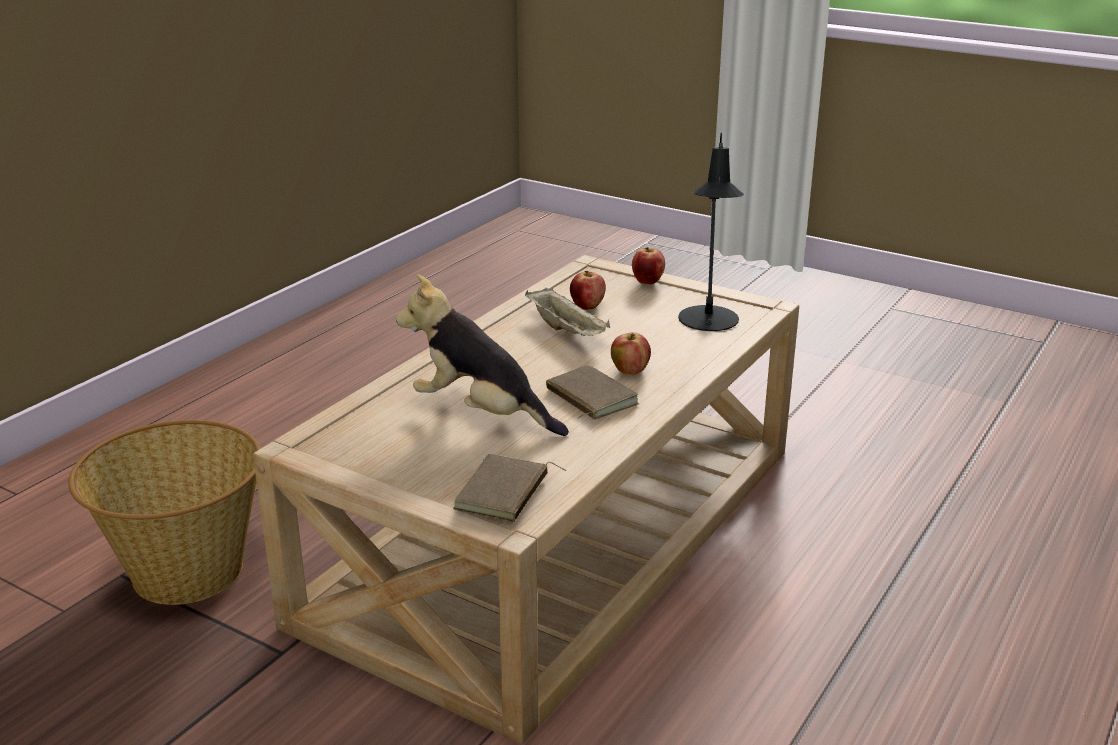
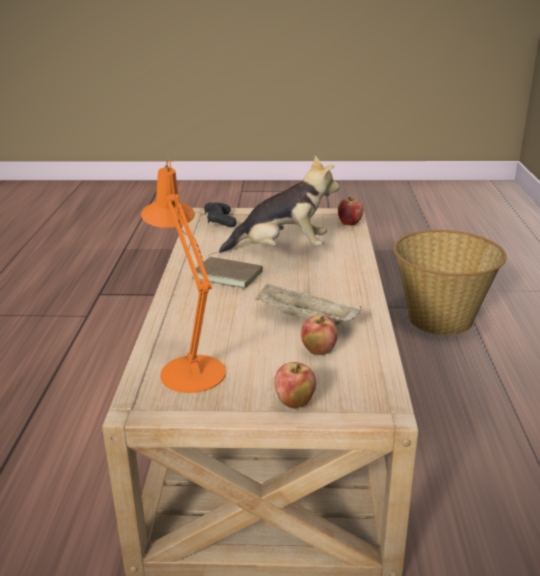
camera: 150 degrees right, 0 degrees up
(505, 493) = (220, 221): brown book -> black game controller
(630, 371) = (219, 300): apple -> apple (350, 223)
(708, 322) = (189, 368): black table lamp -> orange table lamp

